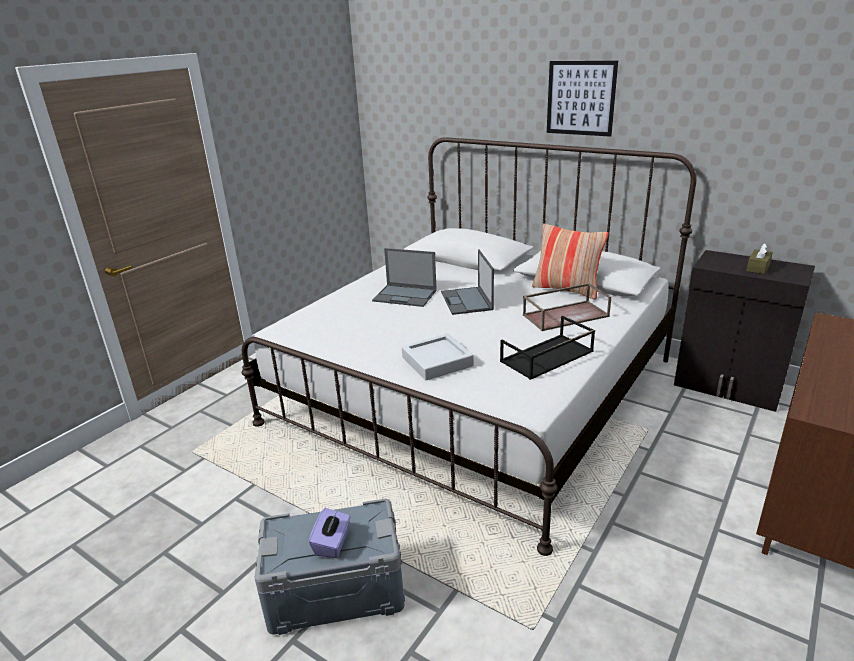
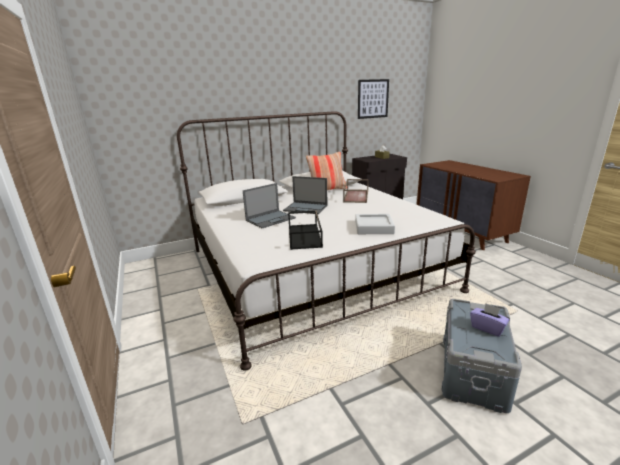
camera: 60 degrees left, 5 degrees down
(547, 357) = (395, 207): black tray -> black tray (305, 236)
(580, 98) = (280, 86): picture -> picture (373, 99)

